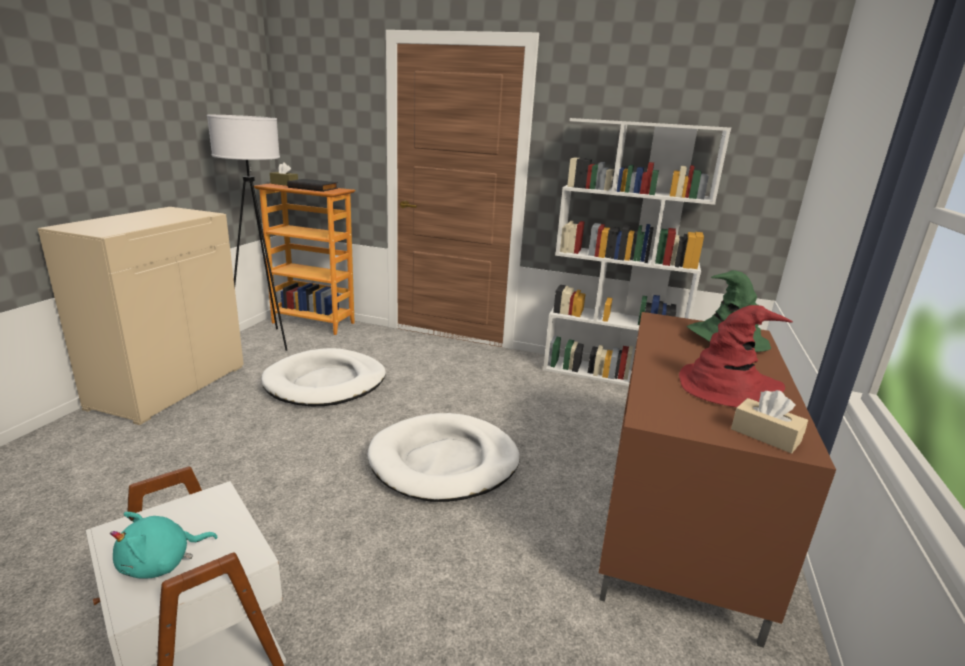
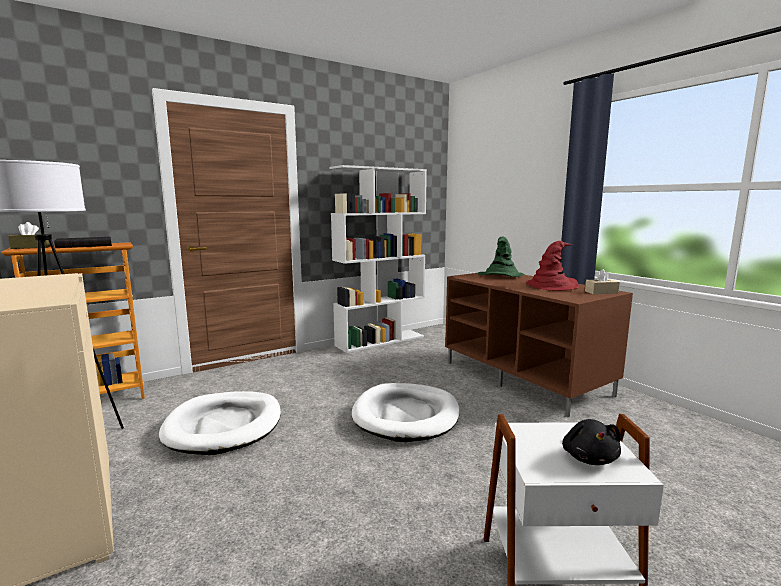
camera: 50 degrees left, 10 degrees down
(161, 563) = (589, 457): turquoise plush toy -> black plush toy

